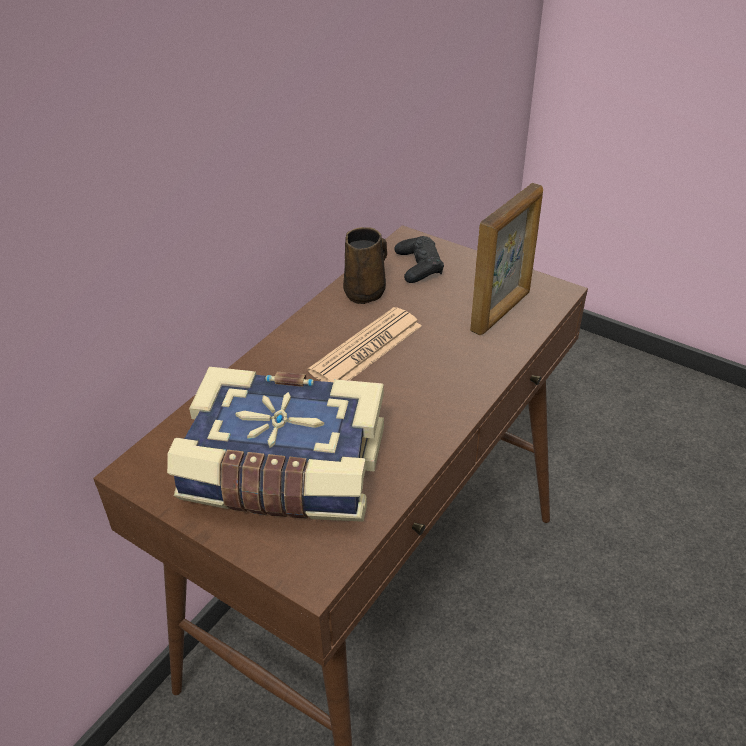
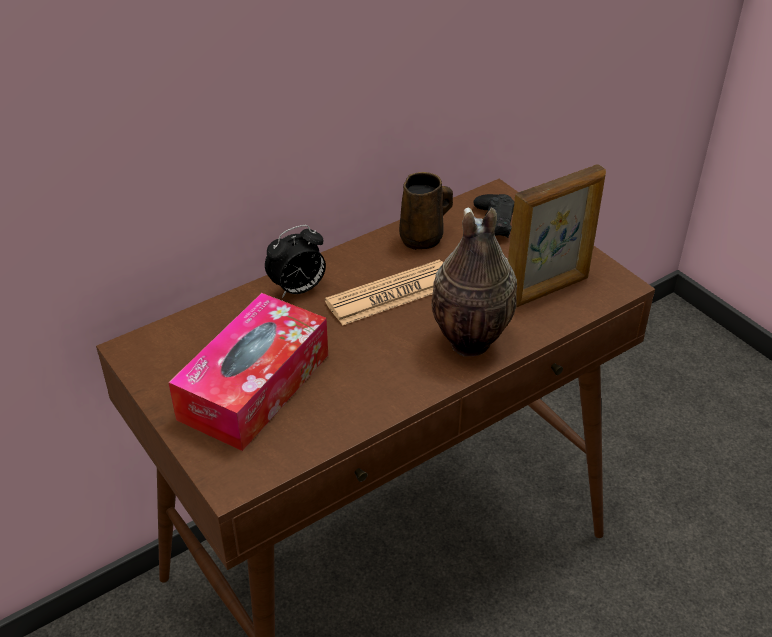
camera: 20 degrees right, 0 degrees up
(275, 367) = (298, 290): none -> alarm clock
(284, 472) = (254, 386): book -> tissue box
(462, 376) = (468, 344): none -> vase

